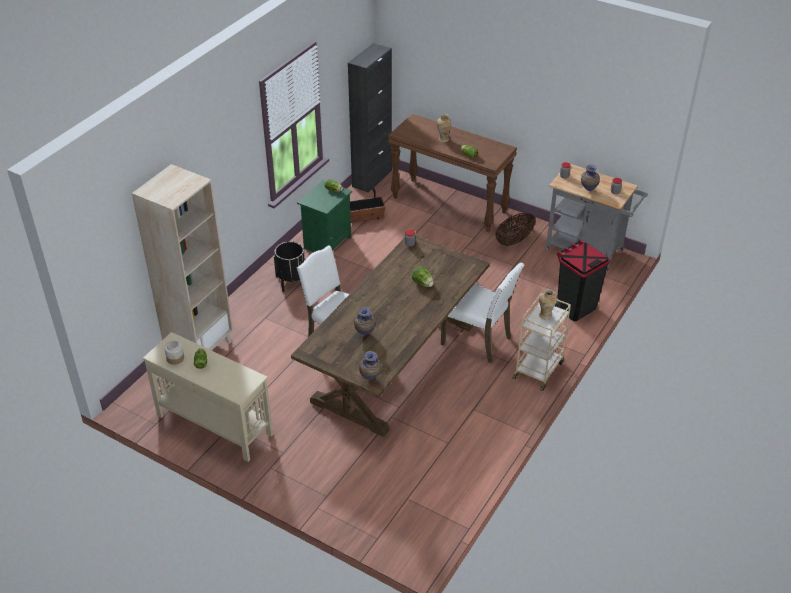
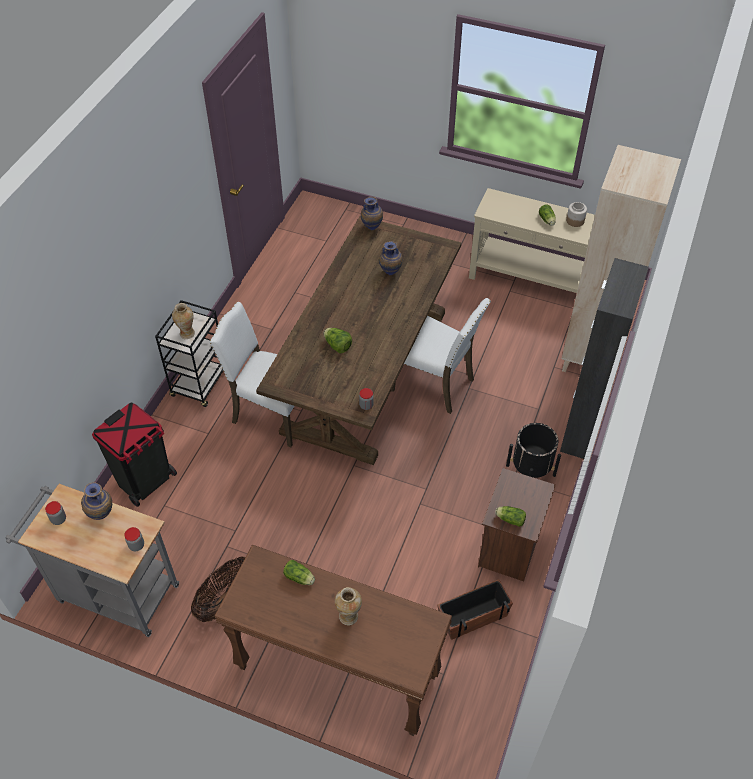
camera: 170 degrees right, 10 degrees up
(326, 243) = (510, 550): green nightstand -> brown nightstand
(372, 178) = (487, 726): black cabinet -> black cabinet (582, 431)
(538, 369) = (200, 384): beige cart -> black cart

